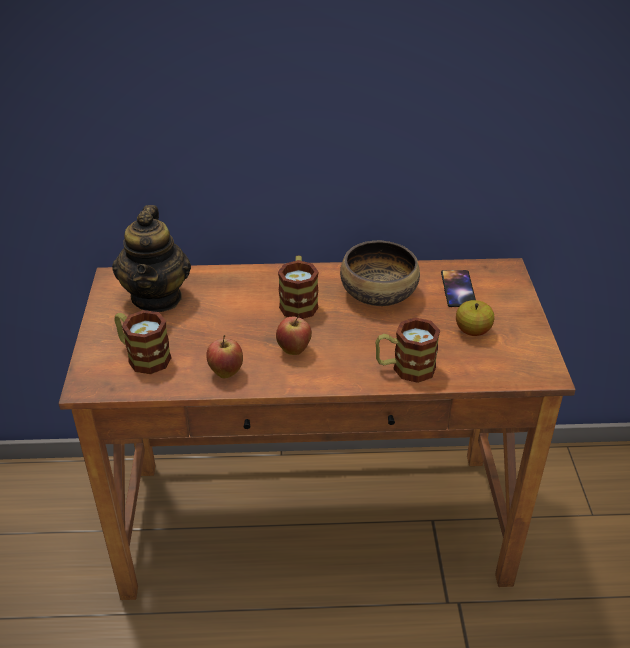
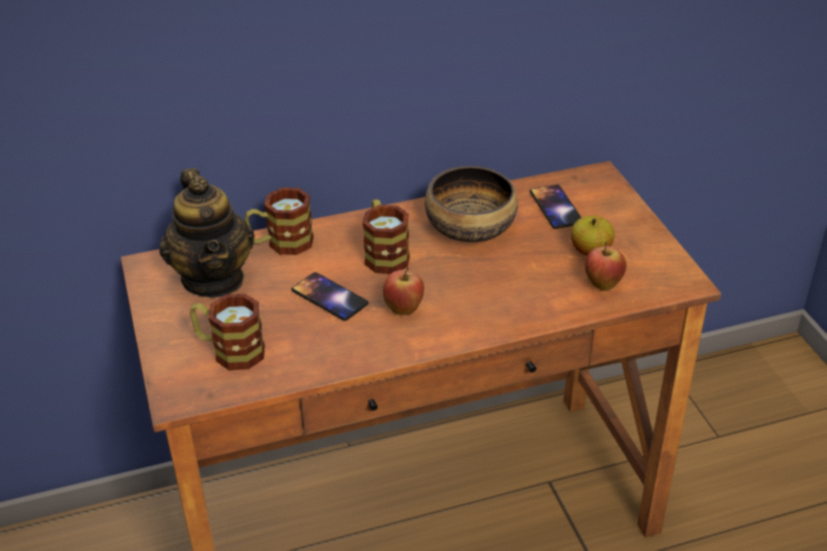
camera: 15 degrees left, 0 degrees up
(226, 372) = (337, 350): apple -> apple (602, 285)
(239, 329) = (329, 297): none -> phone
(405, 368) = (535, 305): mug -> mug (281, 243)

